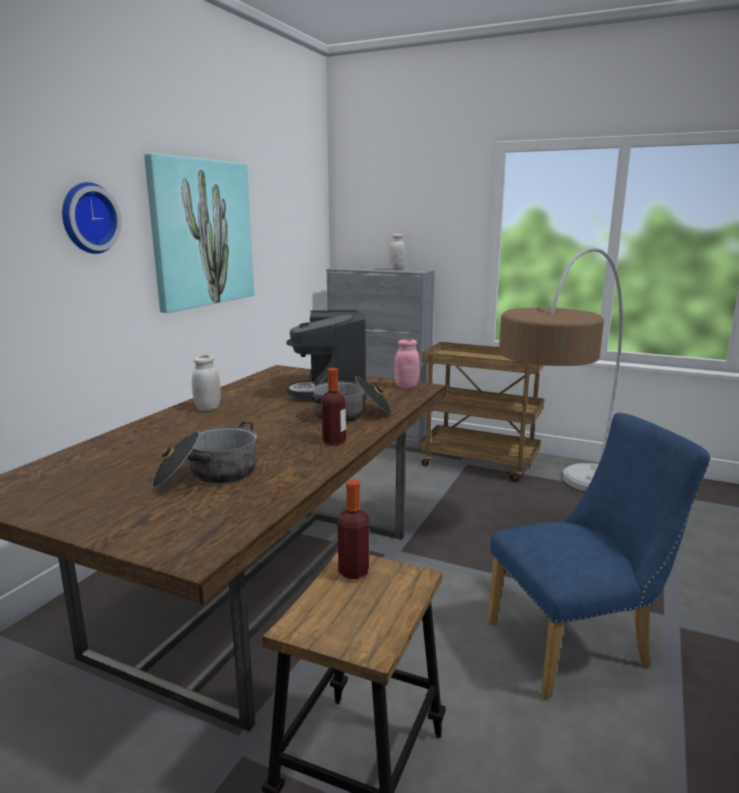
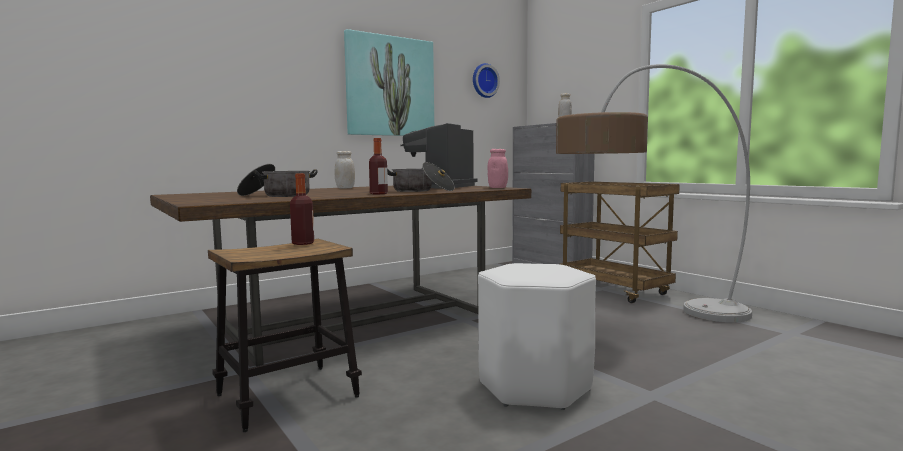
camera: 30 degrees right, 10 degrees down
(87, 218) = (296, 66): wall clock -> wall clock (484, 81)
(578, 645) = (535, 386): blue chair -> white stool

